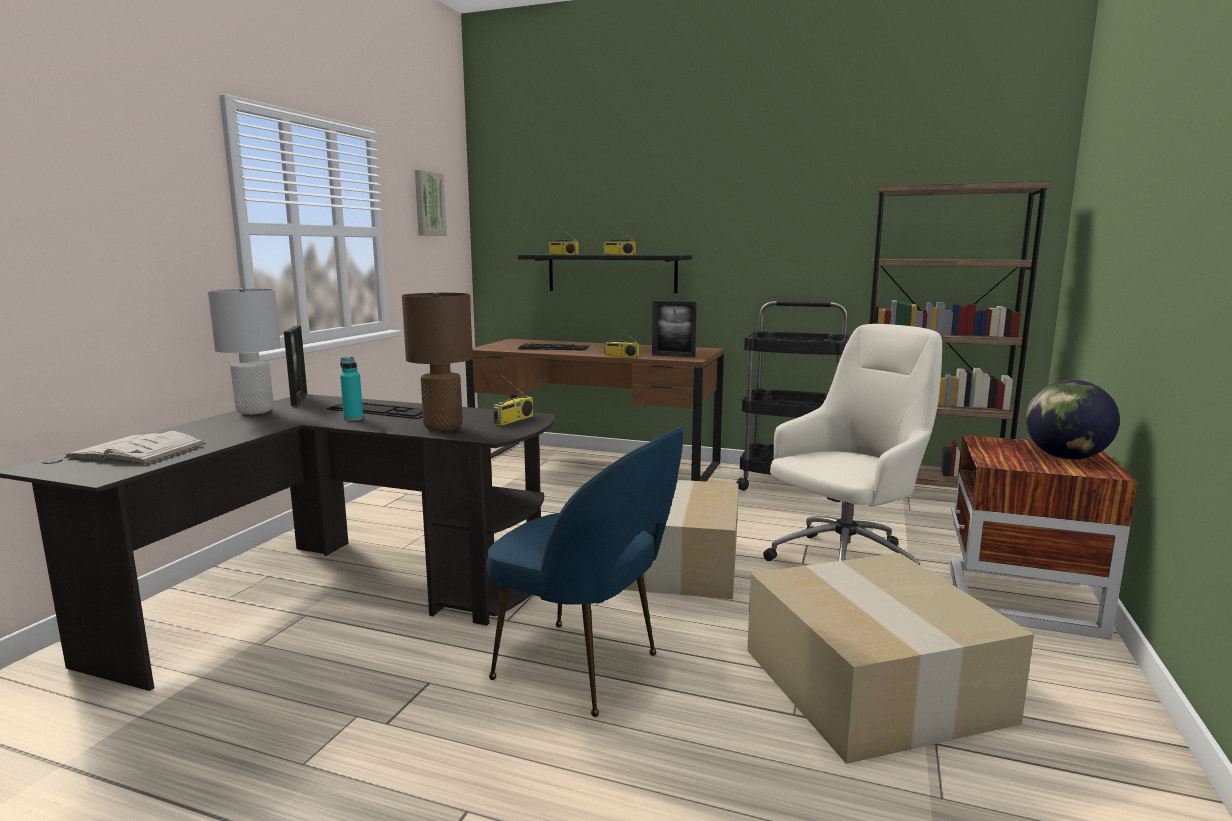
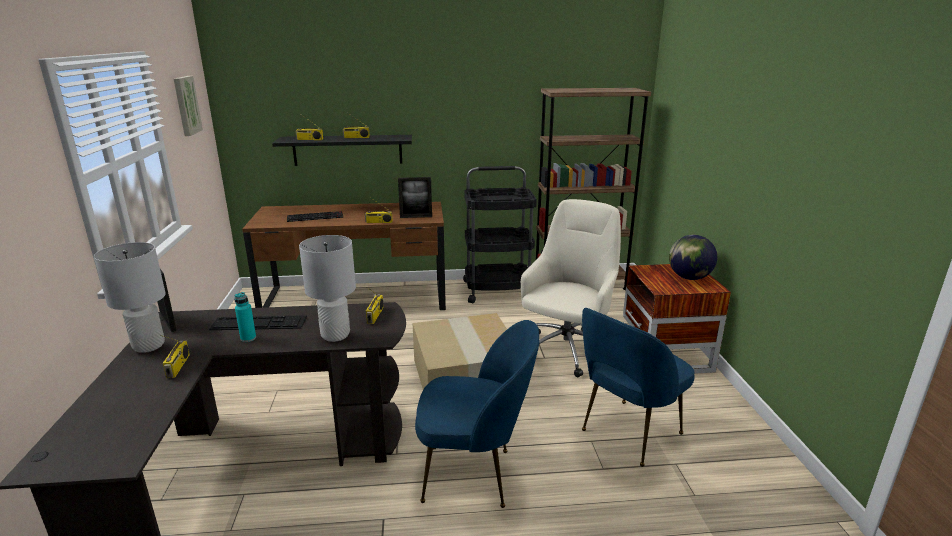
camera: 25 degrees left, 10 degrees up
(137, 450) = (108, 423): white book -> none
(258, 427) = (178, 366): none -> radio
(444, 429) = (336, 337): brown table lamp -> grey table lamp
(868, 683) = (626, 435): cardboard box -> blue chair

